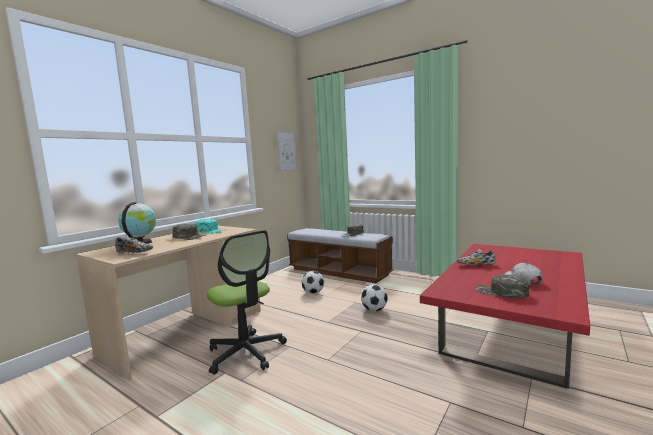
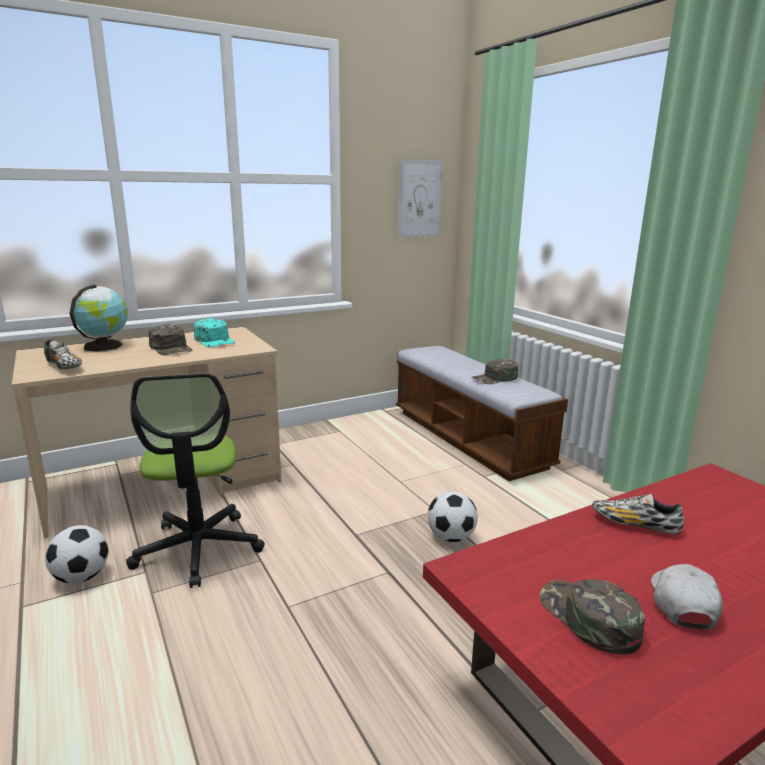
camera: 25 degrees right, 10 degrees up
(313, 293) = (388, 470): football -> football (82, 577)

